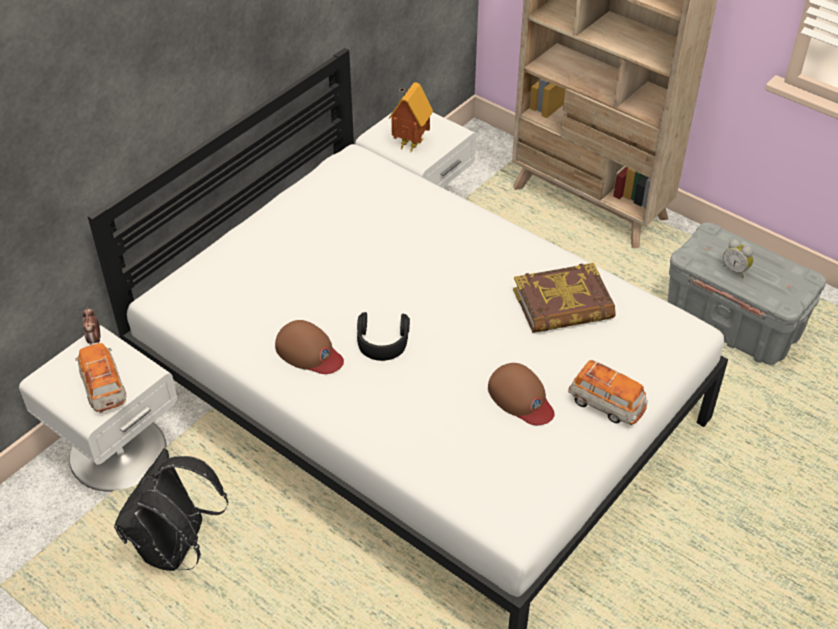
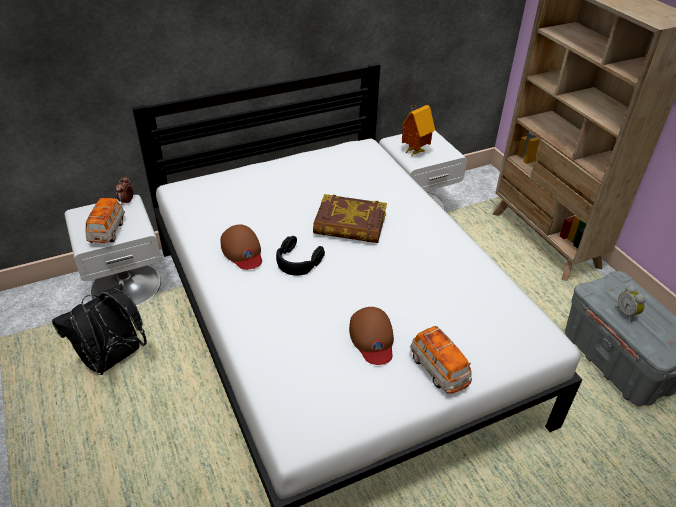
camera: 25 degrees right, 5 degrees down
(563, 305) = (452, 284): book -> book (350, 224)

